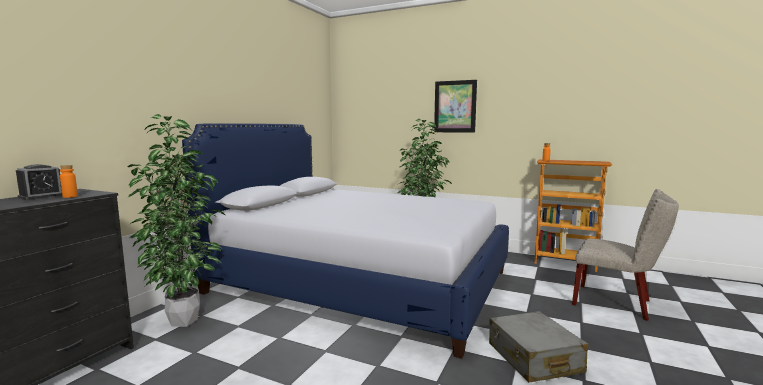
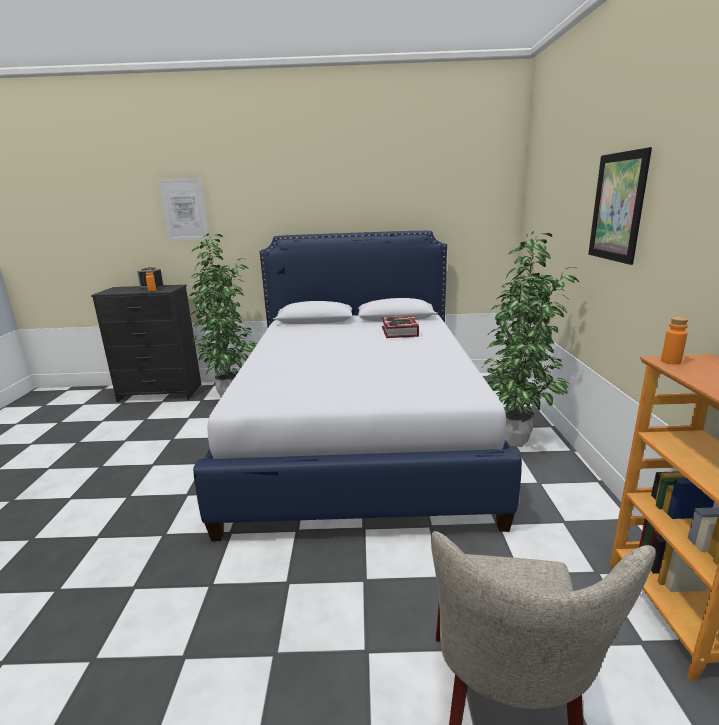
camera: 65 degrees right, 10 degrees up
(75, 83) = (184, 209): none -> picture
(346, 196) = (400, 332): none -> book
(534, 358) = (227, 600): grey suitcase -> none

